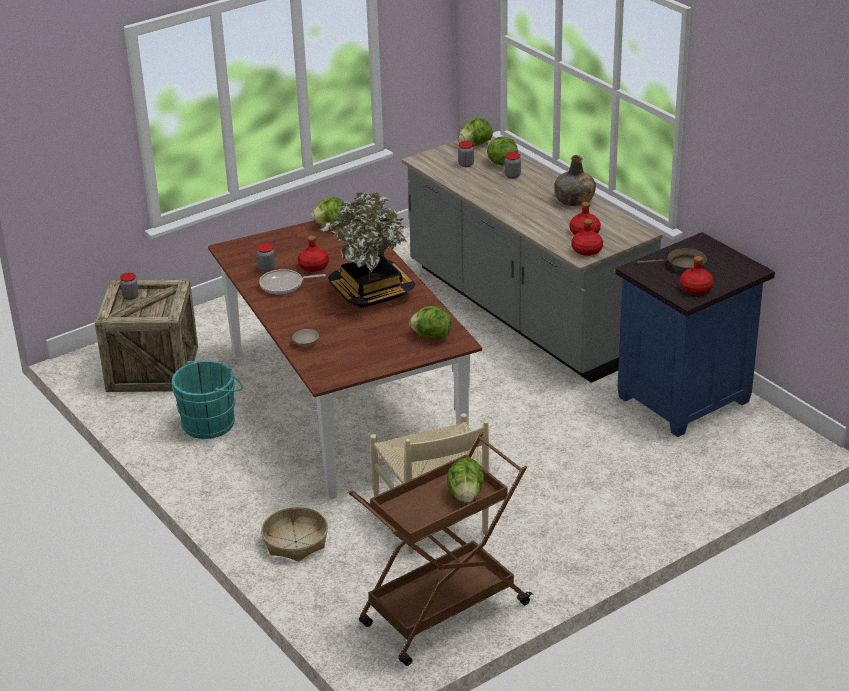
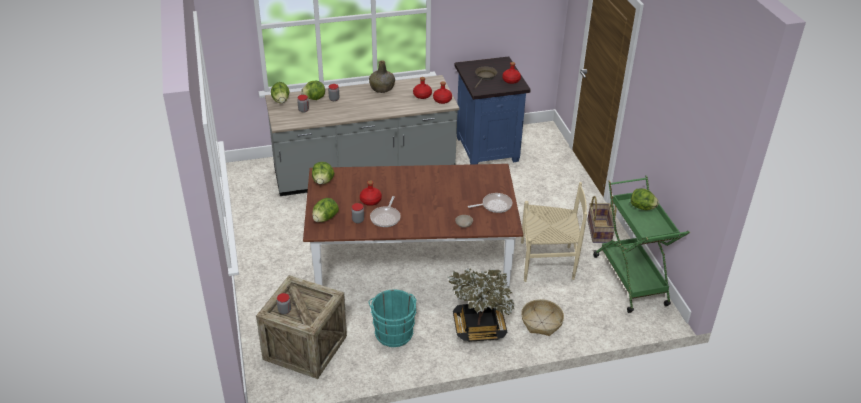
camera: 70 degrees left, 5 degrees up
(366, 357) = (495, 205): none -> frying pan
(371, 292) = (421, 186): potted plant -> potted plant (479, 328)
(431, 336) = (486, 177): lettuce -> lettuce (325, 218)
(443, 614) = (630, 281): brown cart -> green cart
(552, 559) = (600, 231): none -> basket

